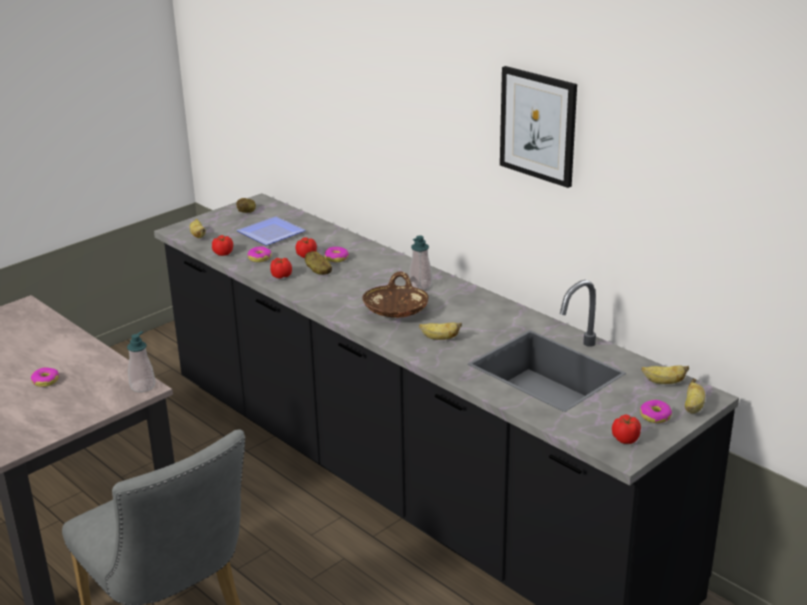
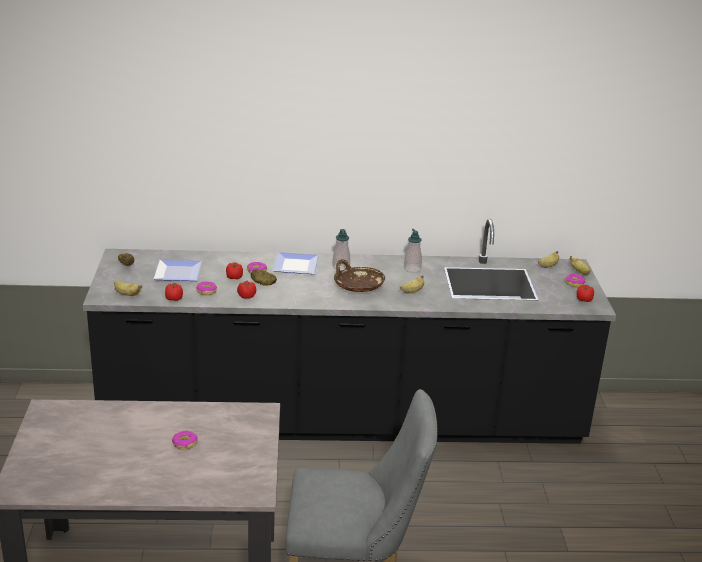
camera: 50 degrees left, 0 degrees up
(142, 386) = (259, 411): soap dispenser -> soap dispenser (412, 269)
(382, 266) = (294, 265): none -> plate
(538, 126) = (426, 126): picture -> none

